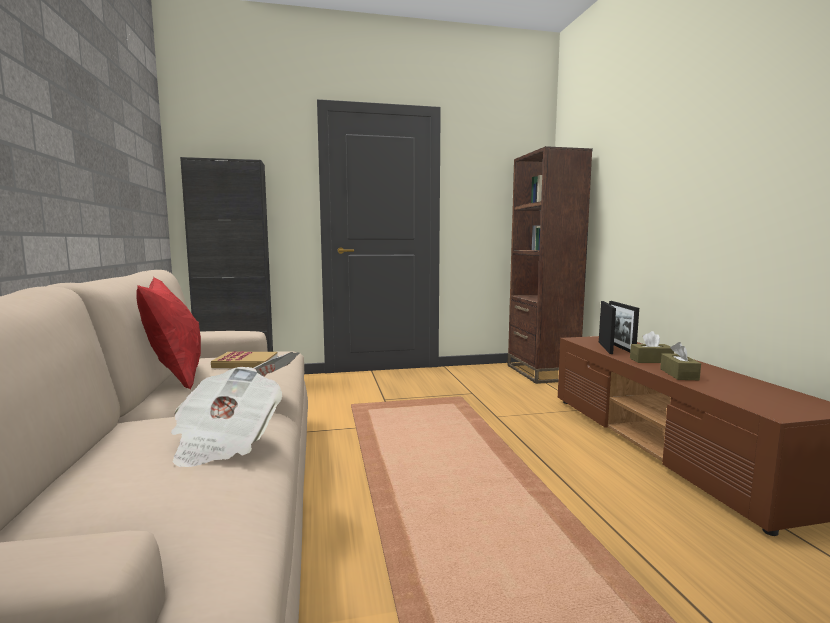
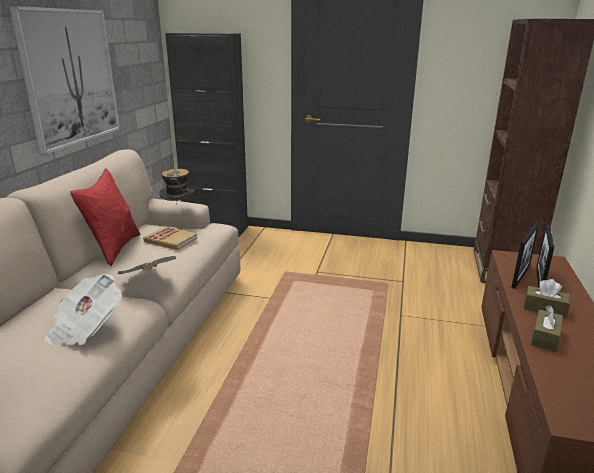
camera: 25 degrees right, 15 degrees up
(90, 173) = (70, 77): none -> picture
(239, 336) = (179, 211): none -> hat

